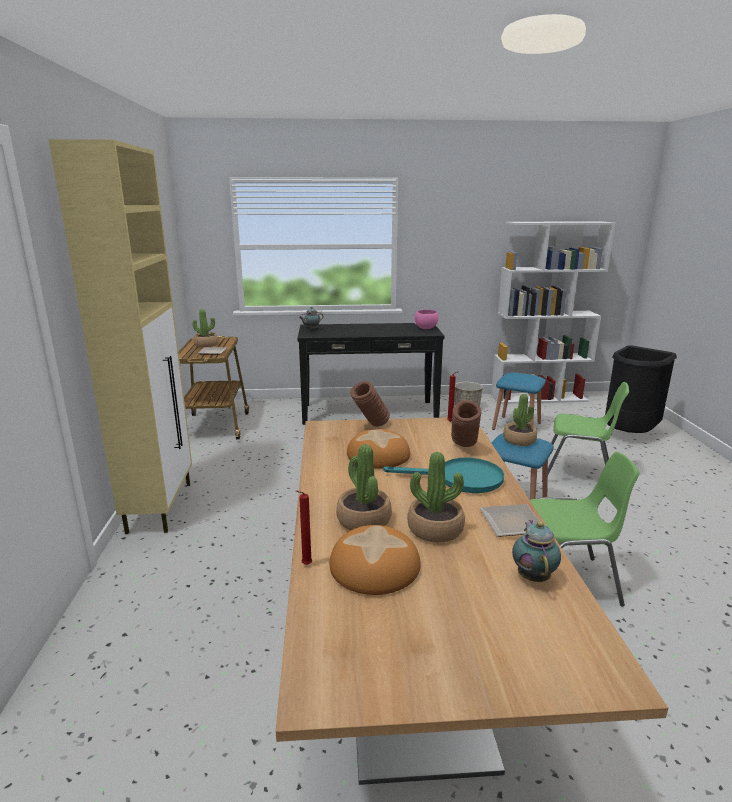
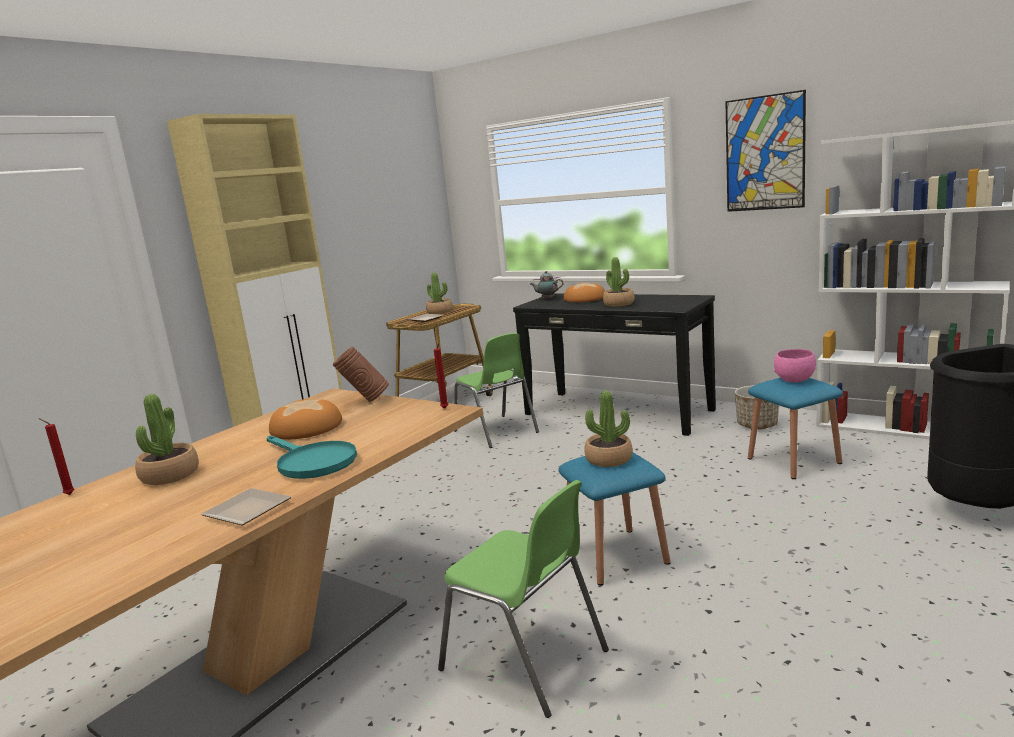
camera: 40 degrees right, 5 degrees down
(374, 567) = (92, 510): bread -> bread (584, 299)
(426, 328) = (684, 302): pink bowl -> pink bowl (794, 380)
(435, 529) = (190, 496): potted plant -> potted plant (619, 304)
(462, 226) = (765, 153): none -> picture
(464, 448) = (387, 436): brown vase -> none
(533, 576) = (150, 555): teapot -> none
(578, 475) = (778, 545): green chair -> green chair (496, 432)

